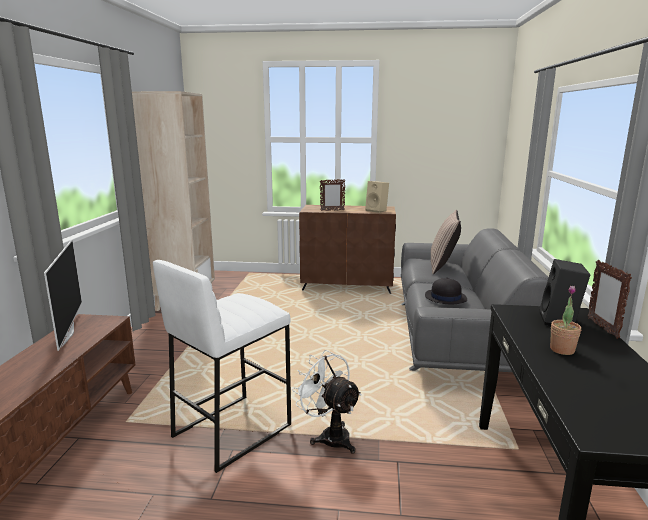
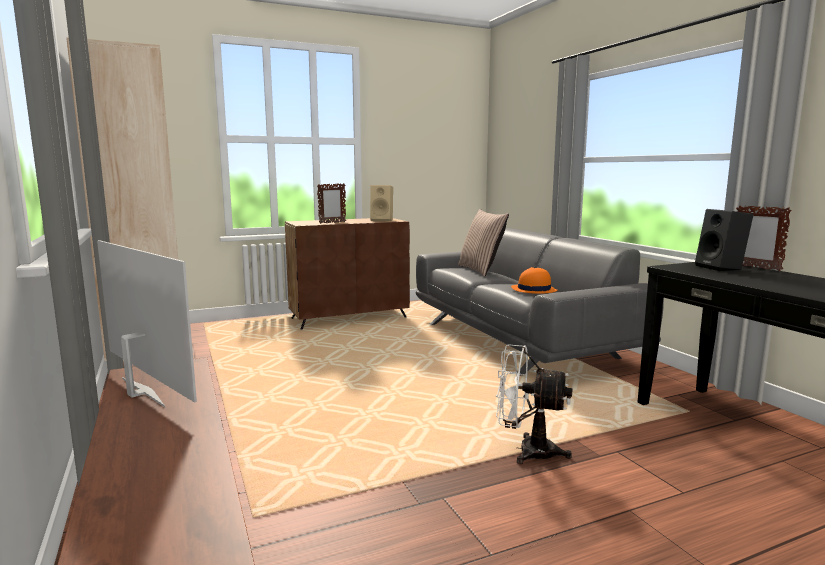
camera: 30 degrees left, 5 degrees down
(231, 430) = (413, 480): white stool -> none
(445, 297) = (533, 290): black hat -> orange hat
(562, 350) = (769, 281): potted plant -> none

